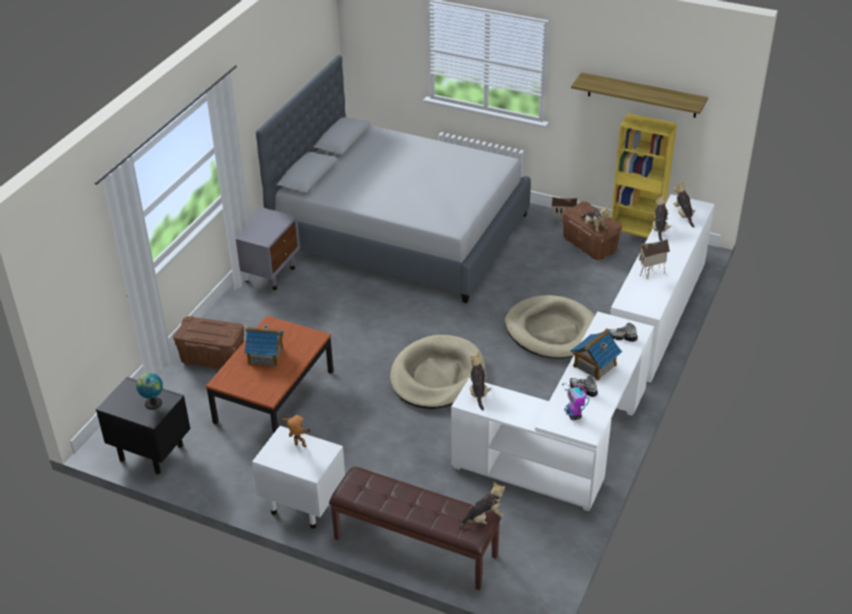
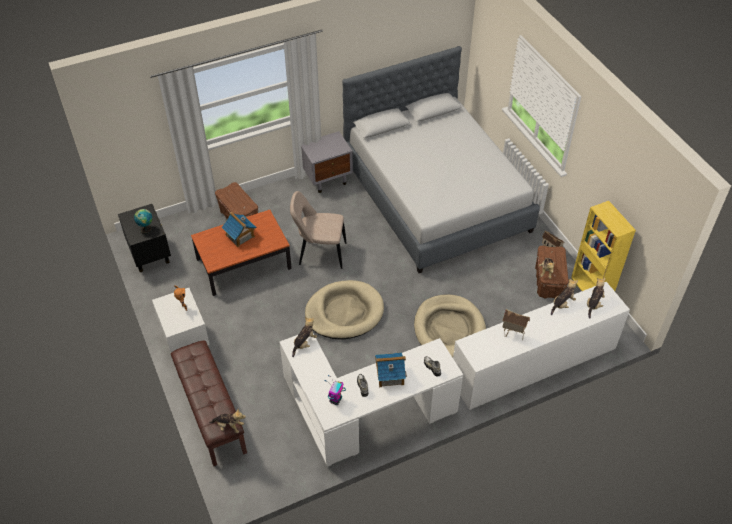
camera: 40 degrees right, 10 degrees up
(346, 341) = (320, 254): none -> beige chair
(642, 95) = (622, 193): shelf -> none

